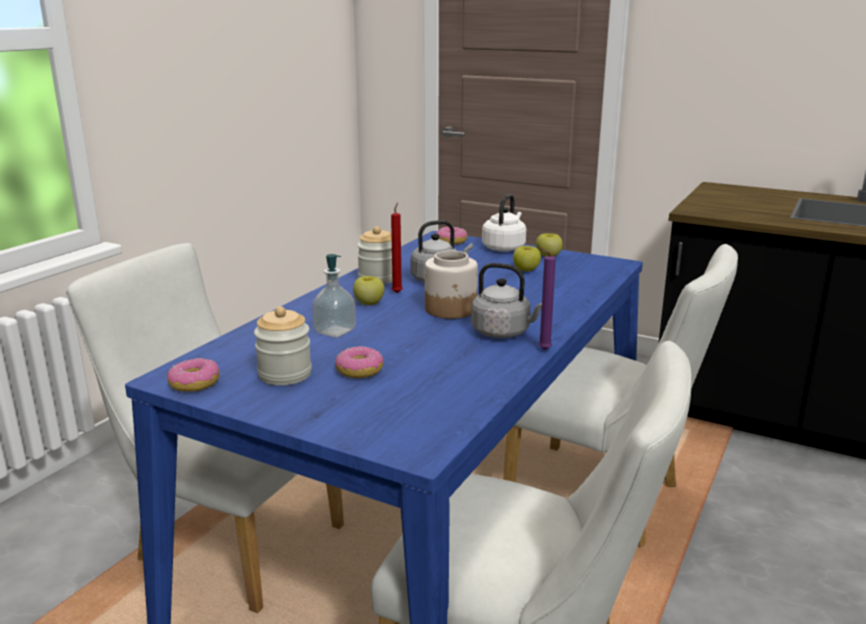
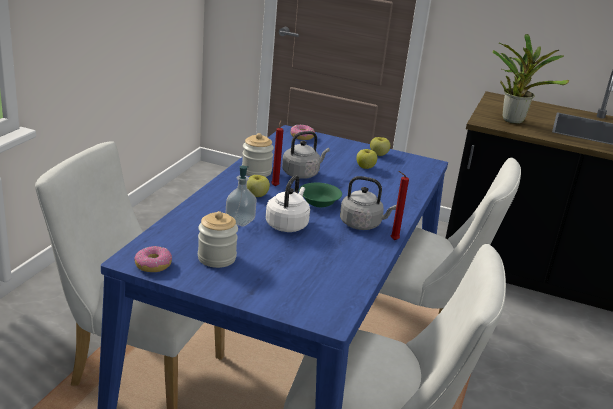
camera: 10 degrees left, 5 degrees up
(360, 370) = (269, 255): donut -> none
(451, 309) = (319, 203): jar -> green bowl
(504, 247) = (344, 144): white kettle -> white kettle (287, 224)
(542, 350) = (392, 240): purple candle -> red candle
(735, 207) = (513, 119): none -> potted plant

